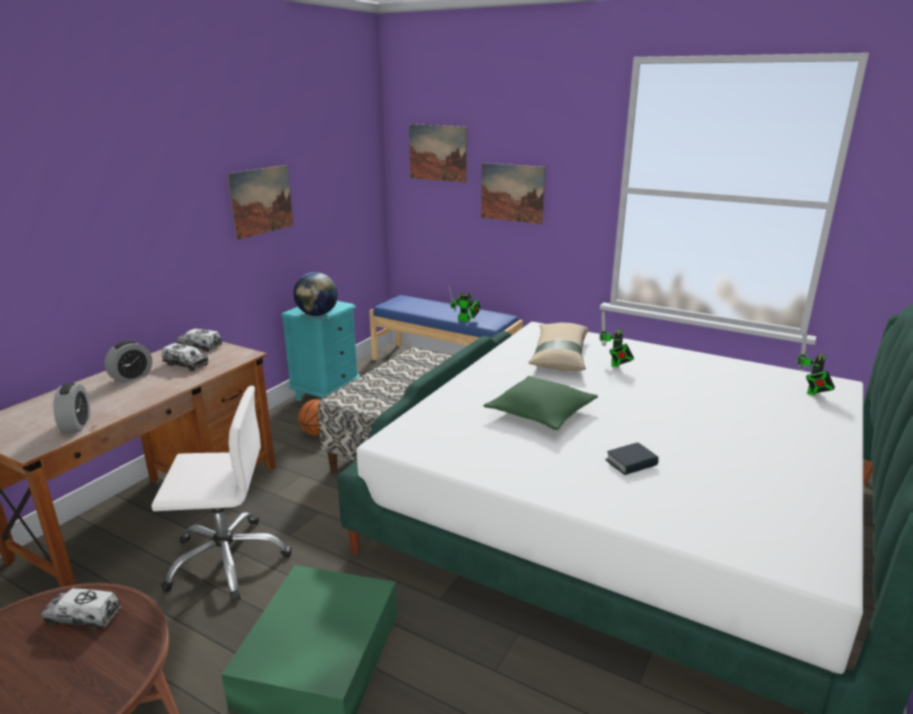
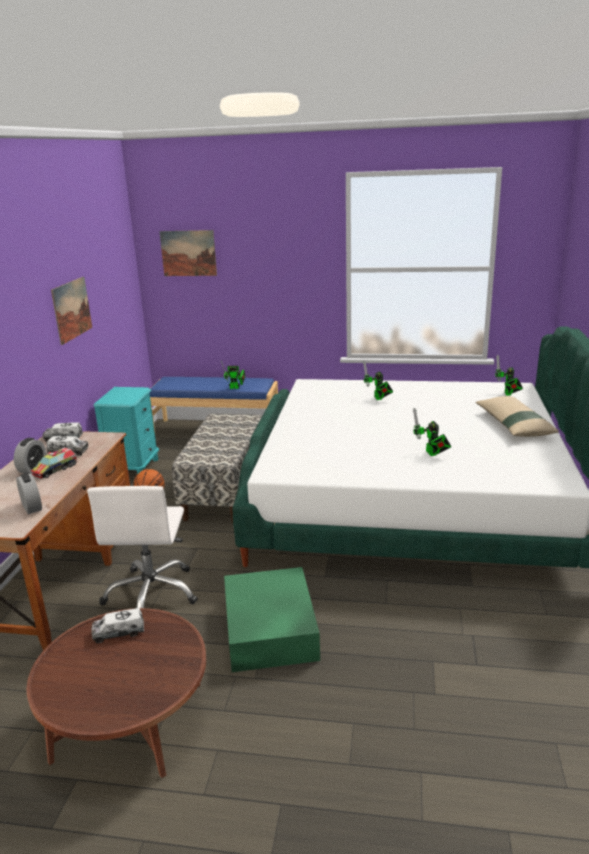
camera: 20 degrees left, 0 degrees up
(149, 383) = (55, 470): none -> toy truck
(227, 559) = (152, 594): white office chair -> white office chair turned 120 degrees clockwise
(317, 314) = (127, 400): globe -> none
(512, 193) = (258, 280): picture -> none
(540, 413) = (354, 437): green pillow -> none
(559, 356) = (337, 399): beige pillow -> beige pillow (513, 425)
(631, 463) = (432, 454): book -> toy robot

